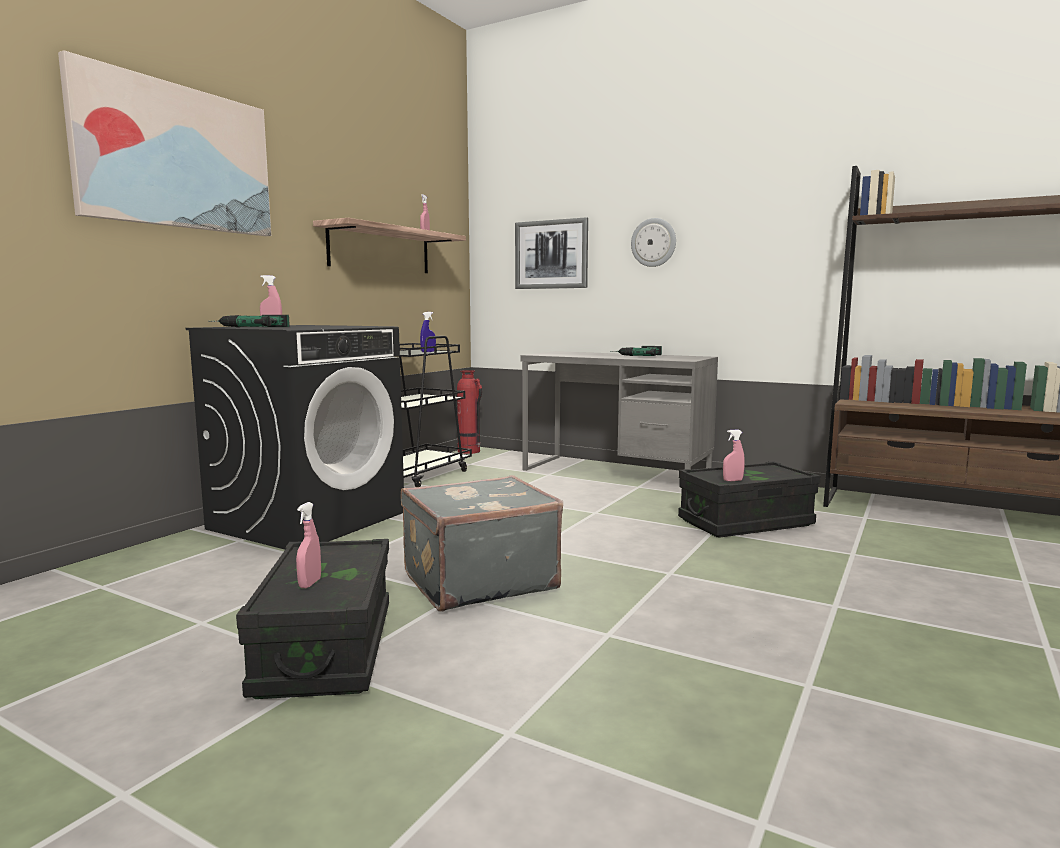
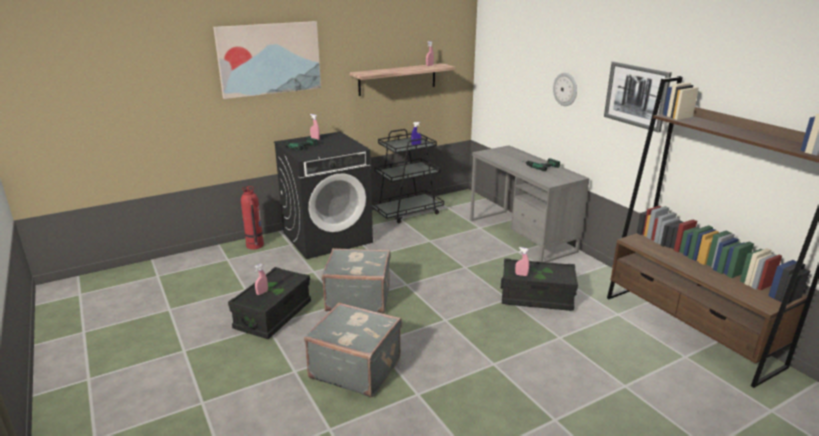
camera: 30 degrees right, 15 degrees up
(469, 451) = (460, 194): fire extinguisher -> fire extinguisher (255, 245)
(551, 254) = (513, 80): picture -> picture (636, 95)
(632, 682) = (355, 368): none -> grey suitcase

